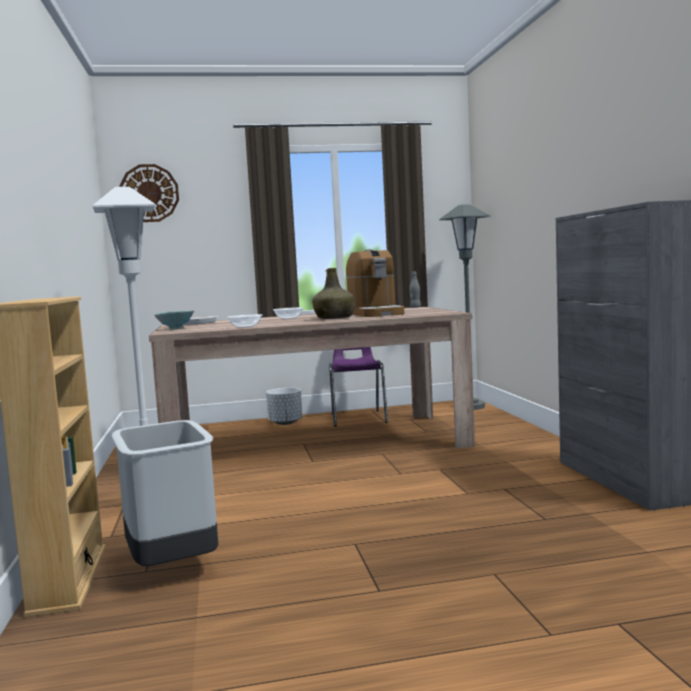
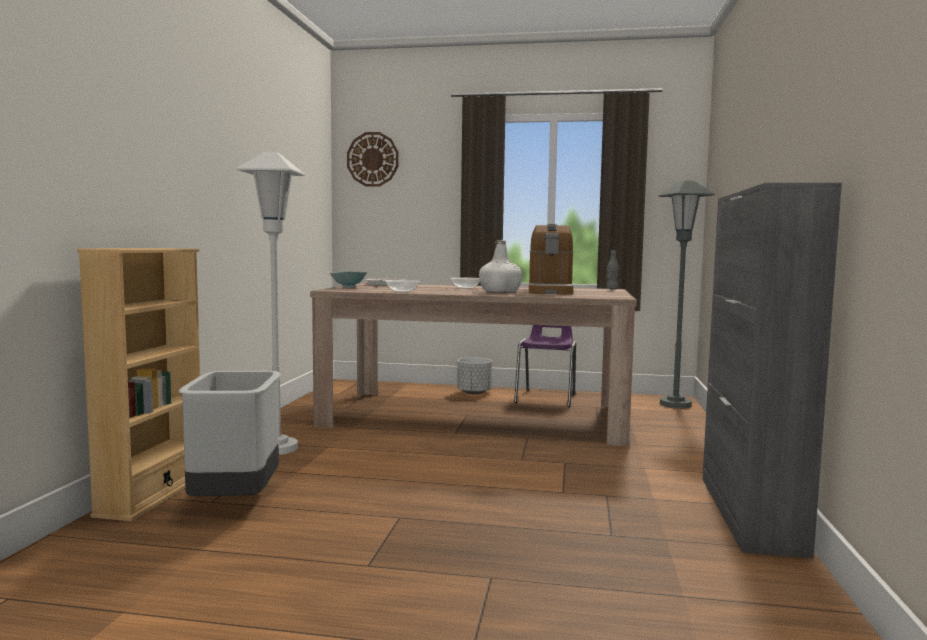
camera: 20 degrees right, 0 degrees up
(335, 318) = (500, 292): green bottle -> white bottle

